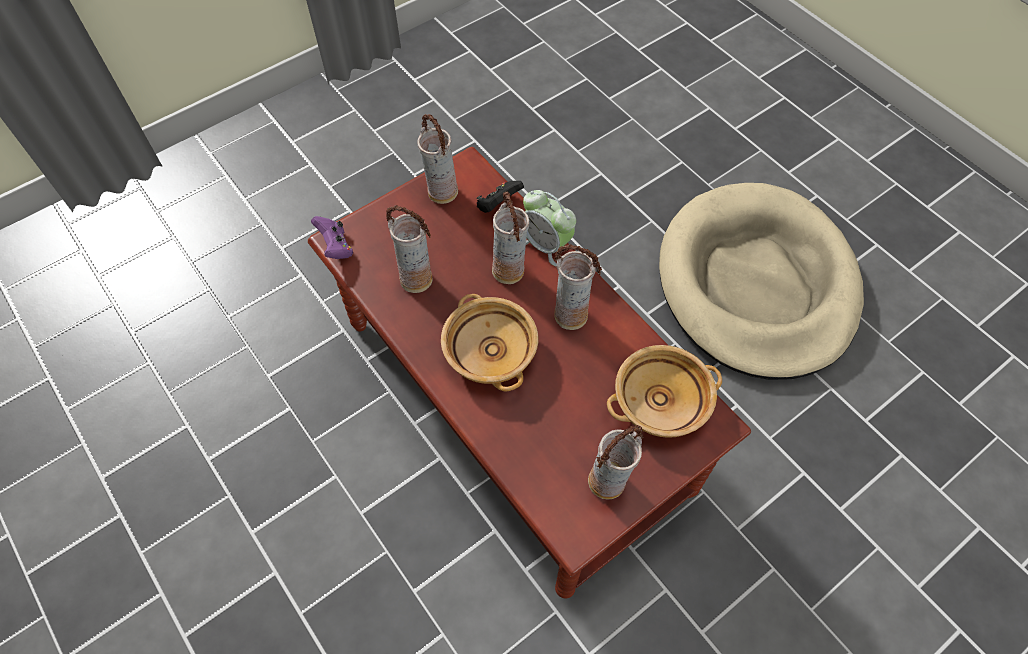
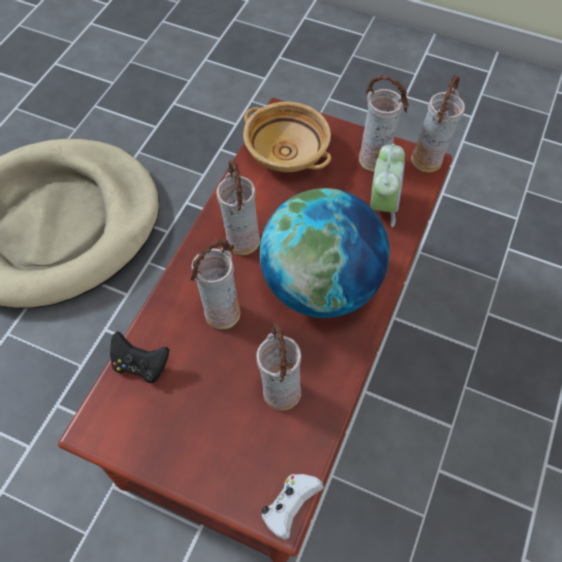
camera: 120 degrees left, 0 degrees up
(336, 247) = (289, 507): purple game controller -> white game controller
(441, 193) = (151, 434): vase -> vase (428, 161)
(489, 352) = (320, 286): beige bowl -> globe
(546, 245) = (171, 296): alarm clock -> alarm clock (383, 204)

